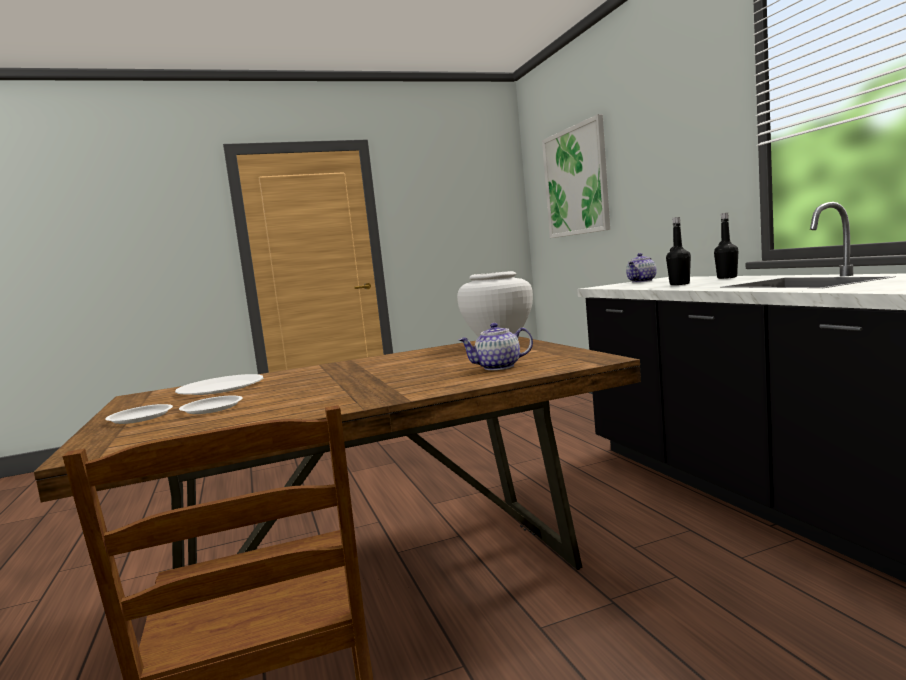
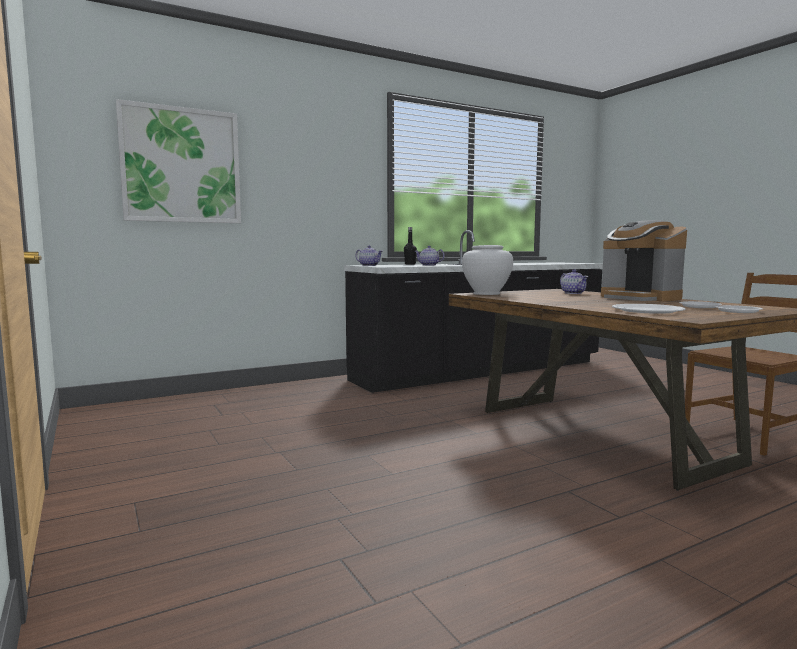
camera: 100 degrees left, 0 degrees up
(370, 392) = (640, 298): none -> coffee machine
(679, 284) = (428, 265): black bottle -> teapot

